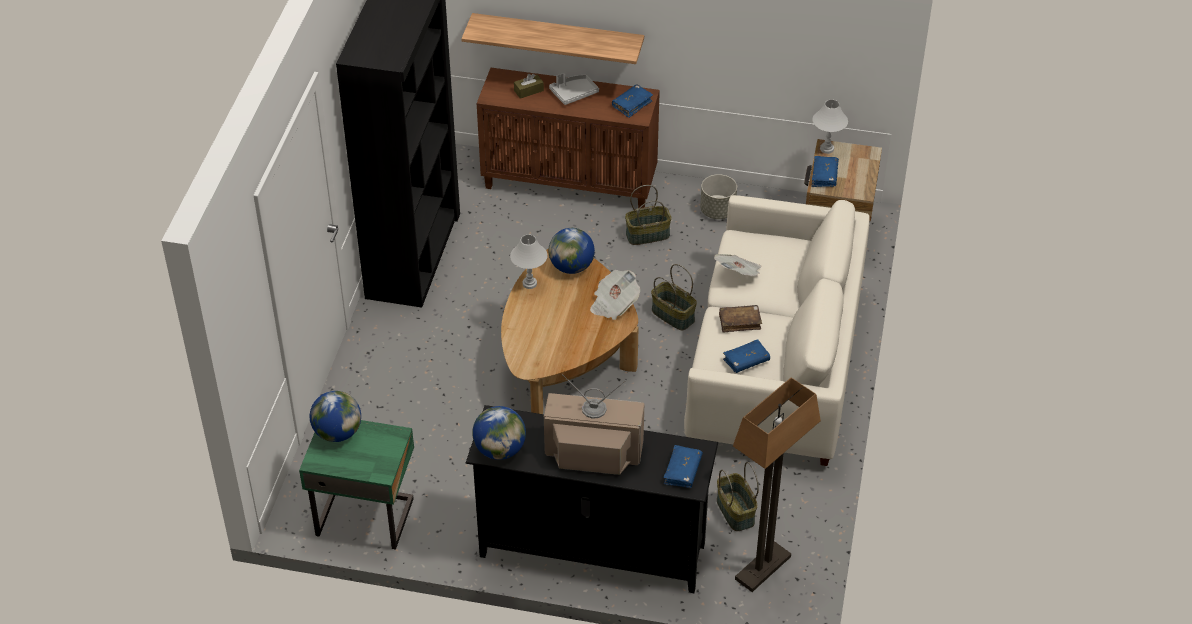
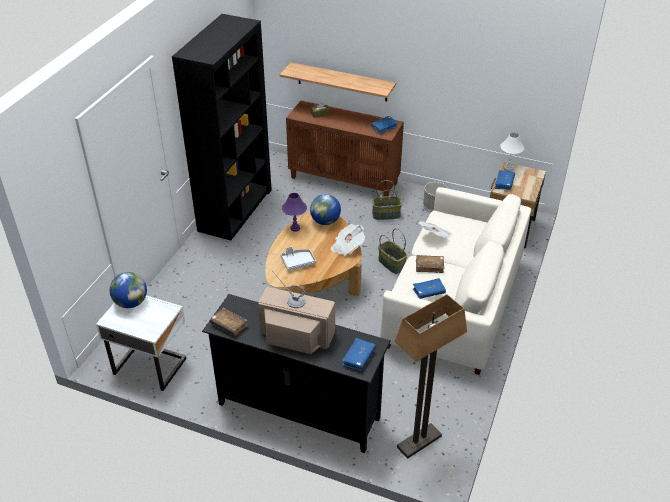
camera: 10 degrees right, 5 degrees down
(365, 515) = (151, 365): green nightstand -> white nightstand
(500, 450) = (229, 325): globe -> brown book
(530, 283) = (295, 228): white table lamp -> purple table lamp
(573, 93) = (348, 118): grey tray -> grey tray (298, 262)
(734, 511) = (406, 398): basket -> none

